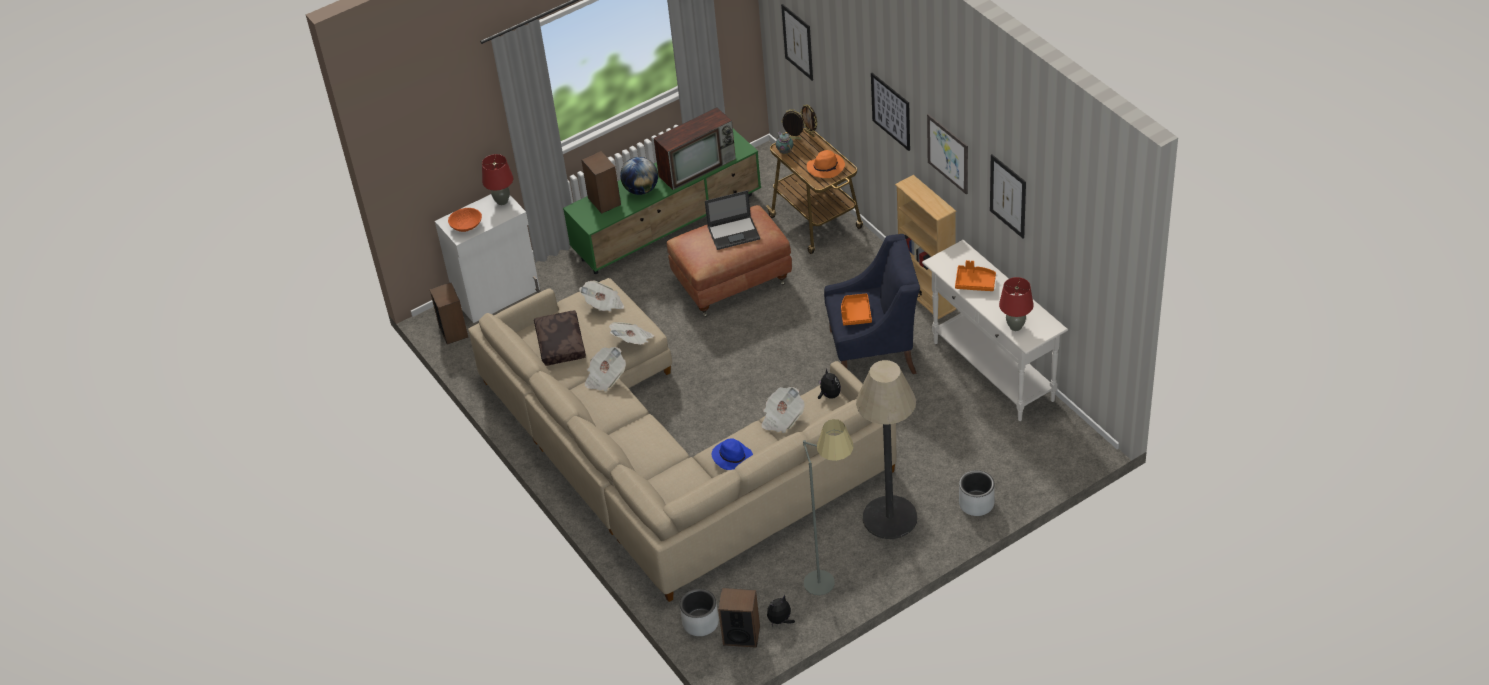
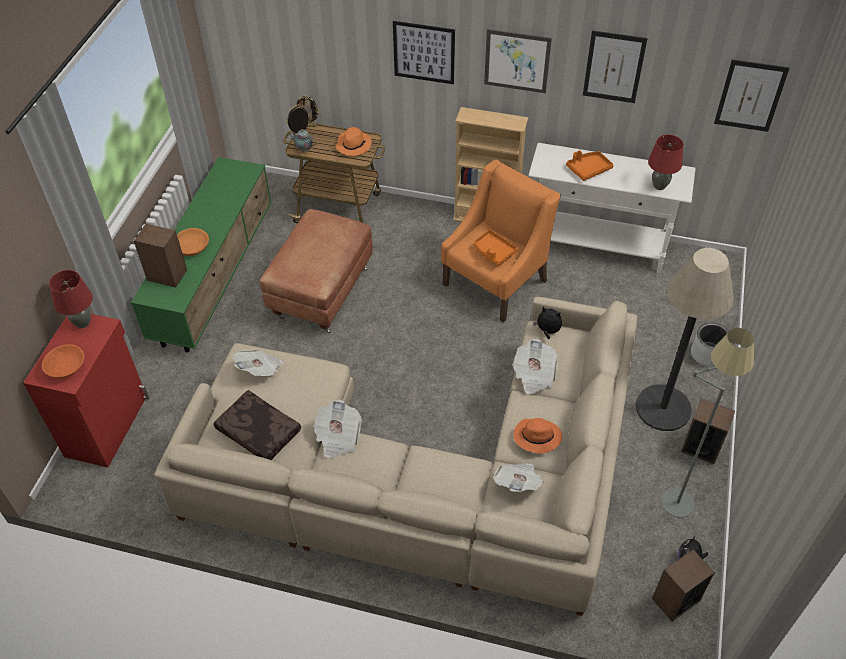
camera: 45 degrees left, 5 degrees up
(453, 331) = (94, 488): speaker -> speaker (700, 447)
(498, 295) = (108, 425): white cabinet -> red cabinet
(633, 341) = (324, 387): newspaper -> newspaper (518, 483)
(641, 190) = (192, 247): globe -> orange bowl
(698, 166) = (225, 202): television -> none
(700, 622) = (629, 614): grey planter -> none
(732, 457) = (536, 437): blue hat -> orange hat
(734, 233) = (319, 240): laptop -> none
(797, 42) = (268, 38): picture -> picture (750, 96)
(874, 351) = (496, 282): blue armchair -> orange armchair

